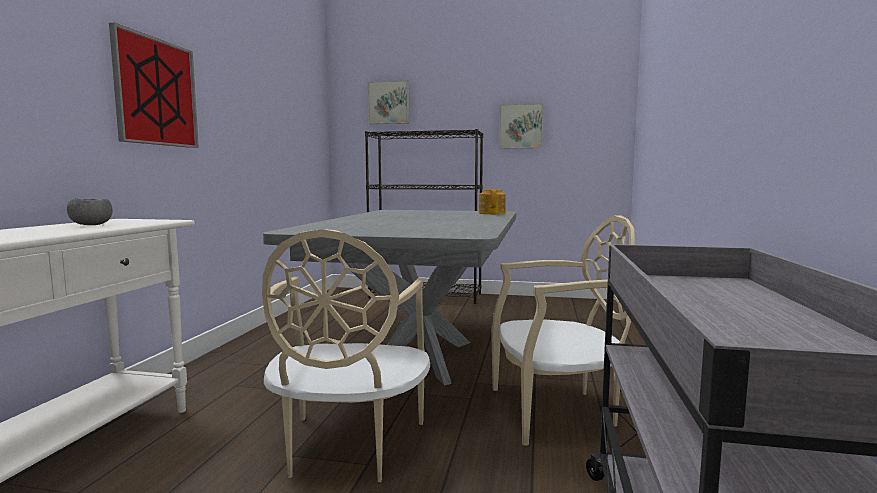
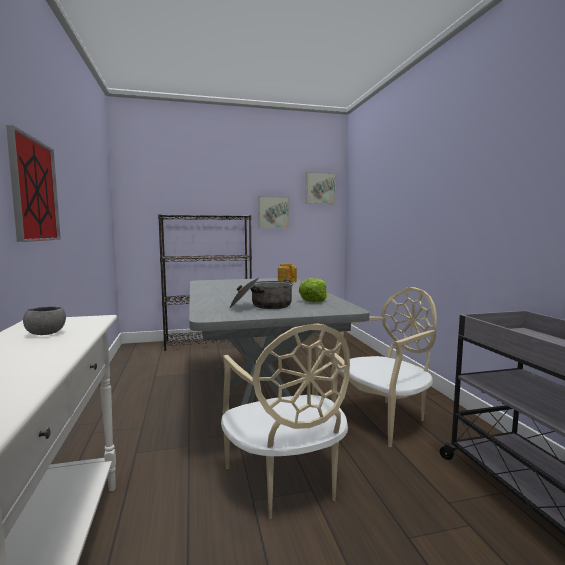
camera: 25 degrees left, 0 degrees up
(377, 227) = (262, 306): none -> cooking pot
(389, 102) = (169, 190): picture -> picture (319, 188)
(458, 227) = (313, 300): none -> lettuce

